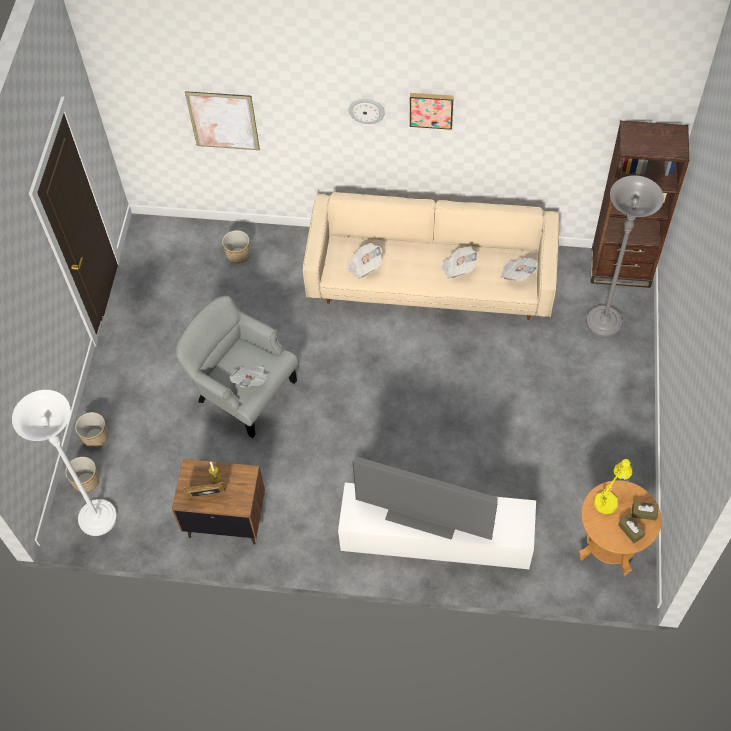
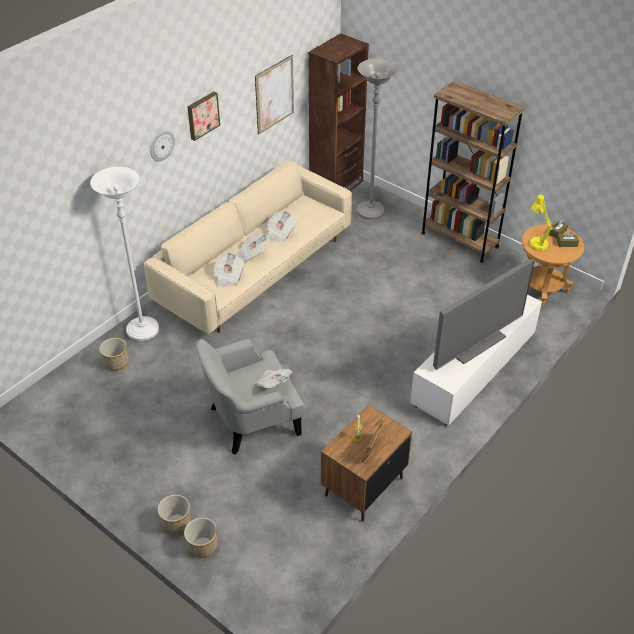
camera: 60 degrees left, 15 degrees down
(86, 481) = (243, 575): planter -> planter (176, 523)
(98, 518) = (291, 583): white floor lamp -> white floor lamp (143, 330)
(223, 121) = (58, 232): picture -> picture (274, 94)
(517, 274) = (313, 211): newspaper -> newspaper (252, 254)
(627, 429) = (459, 240): none -> brown bookcase

